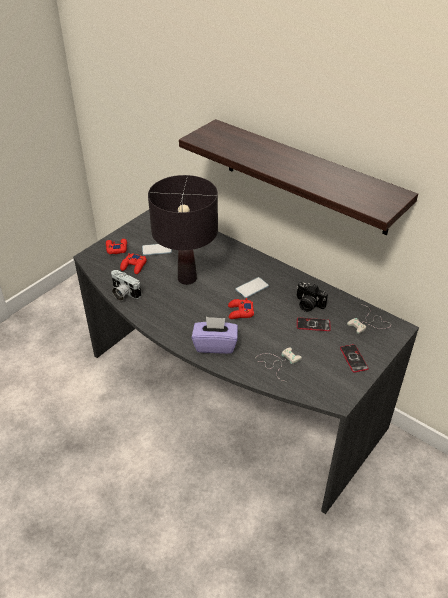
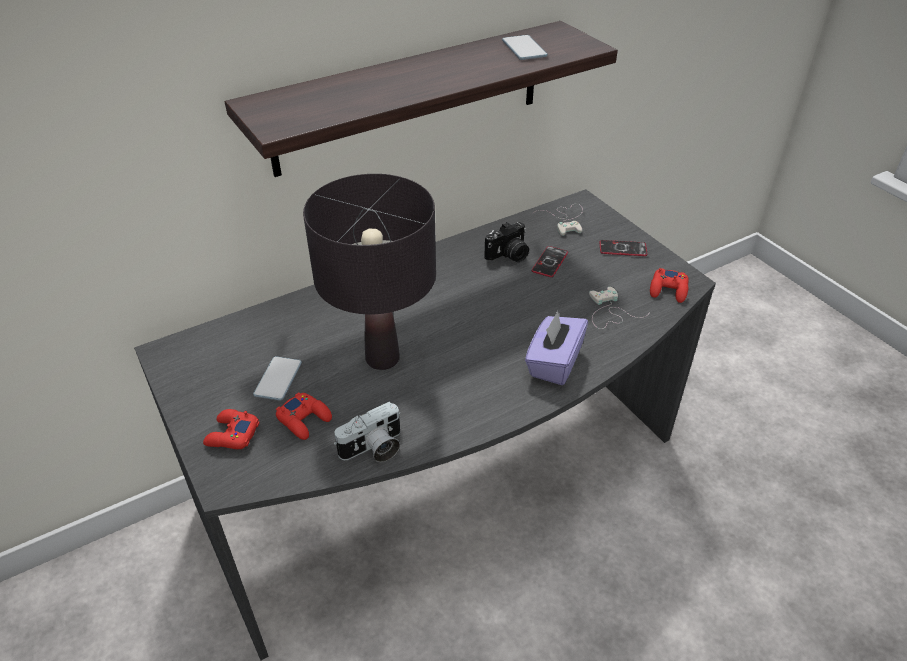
camera: 70 degrees left, 0 degrees up
(240, 312) = (493, 320): red game controller -> red game controller (668, 290)
(252, 288) = (446, 295): phone -> phone (524, 49)

